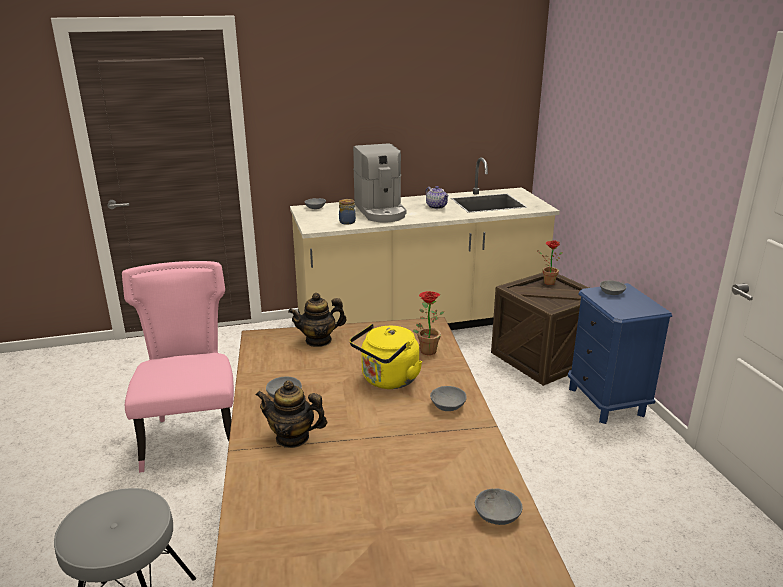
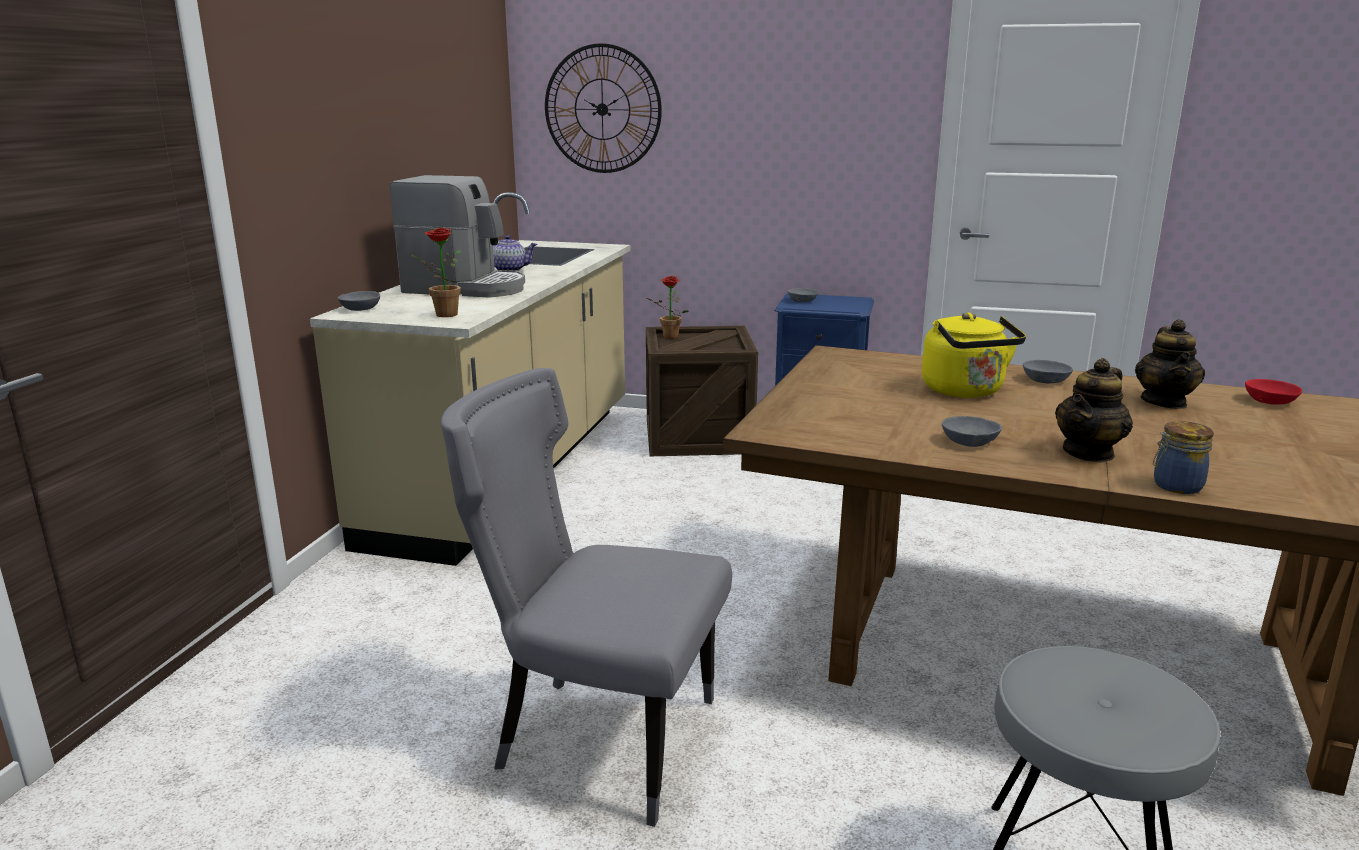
camera: 60 degrees left, 5 degrees down
(193, 437) = (598, 738): pink chair -> grey chair
(318, 340) = (816, 403): teapot -> teapot (1164, 402)
(346, 222) = (470, 305): jar -> jar (1175, 486)
(426, 349) = (899, 365): potted plant -> potted plant (442, 314)
(497, 516) = (1272, 402): grey bowl -> red bowl
(571, 111) = (602, 109): none -> wall clock

